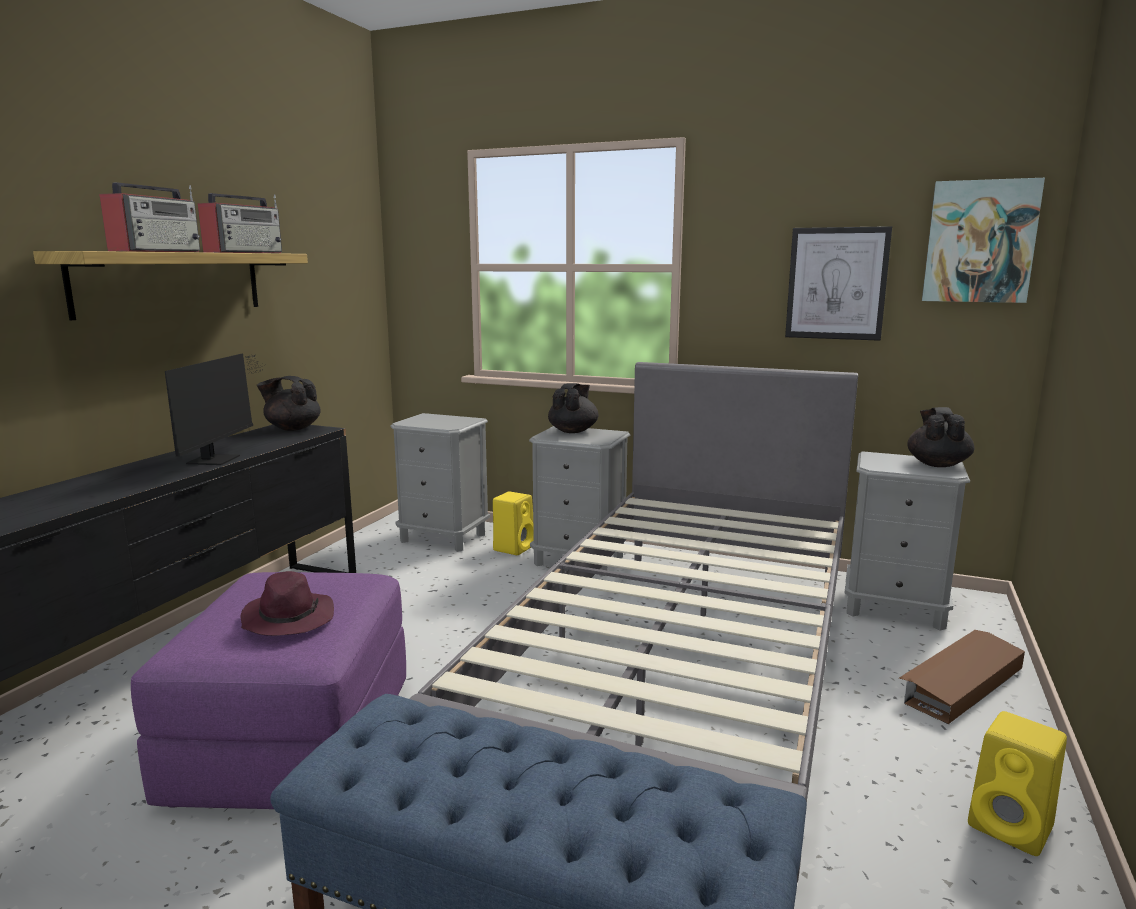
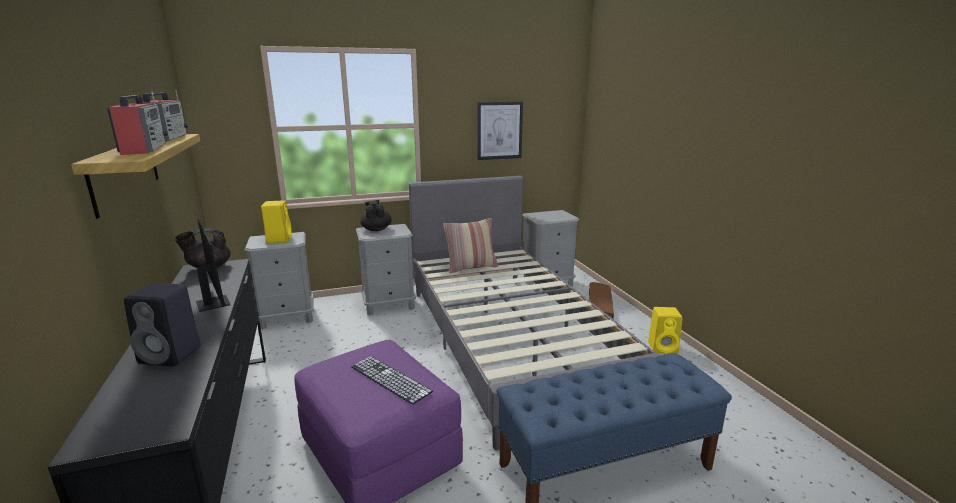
camera: 40 degrees left, 5 degrees up
(77, 493) = (172, 355): none -> black speaker
(287, 619) = (390, 379): purple hat -> keyboard
(514, 548) = (342, 309): yellow speaker -> yellow speaker (279, 239)
(696, 525) = (471, 267): none -> pillow
(937, 464) = (559, 214): black teapot -> none
(980, 242) = (557, 108): picture -> none

